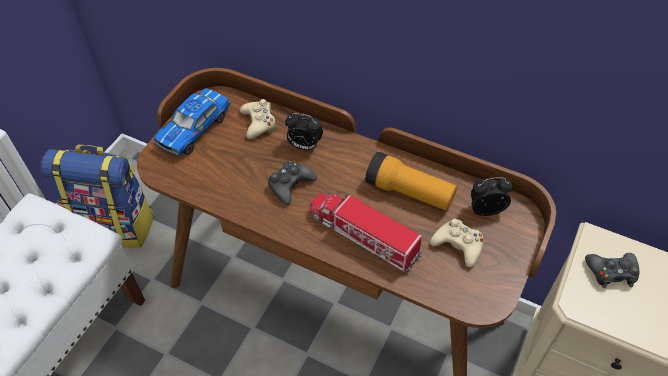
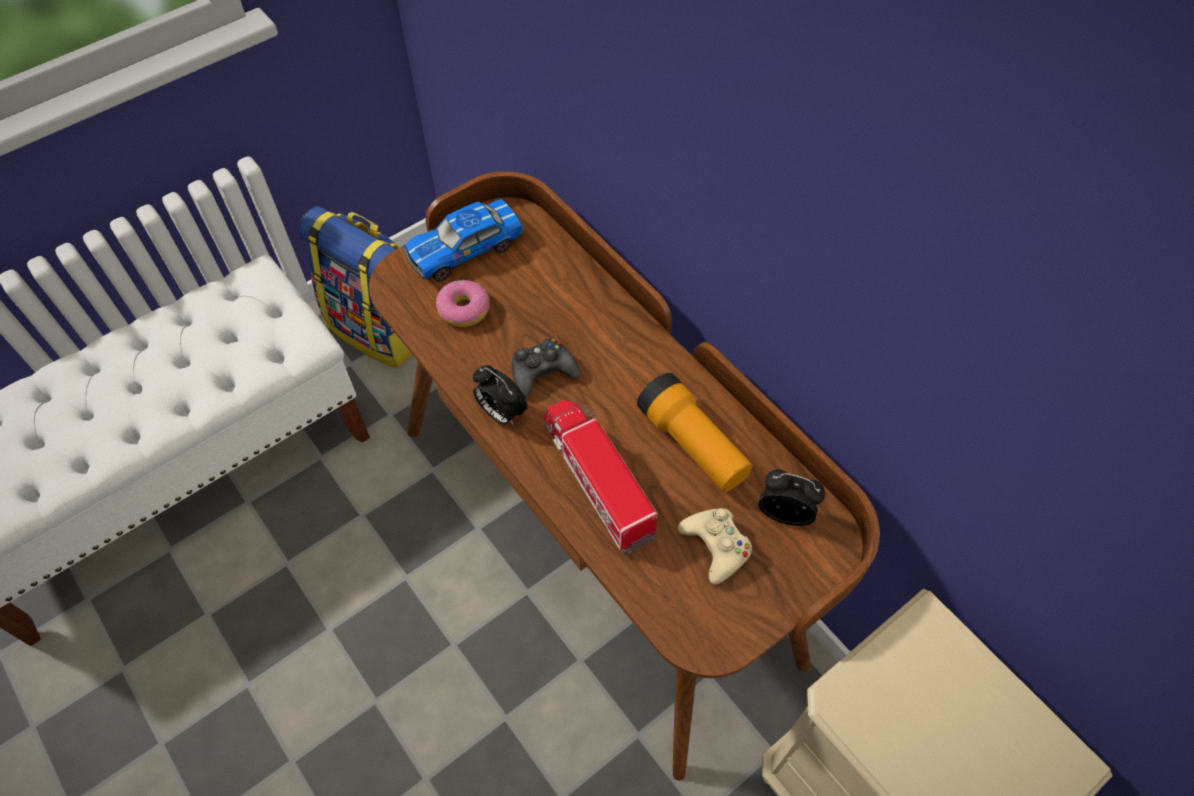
camera: 25 degrees right, 5 degrees up
(215, 166) = (464, 309): none -> donut
(259, 123) = (550, 271): beige game controller -> none
(304, 146) = (590, 325): alarm clock -> alarm clock (501, 413)
(611, 272) = (923, 680): black game controller -> none

